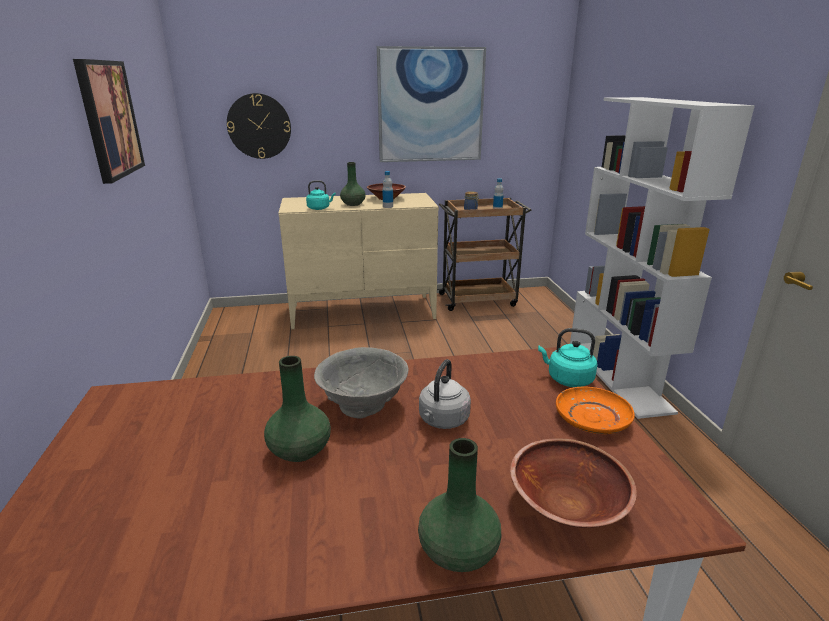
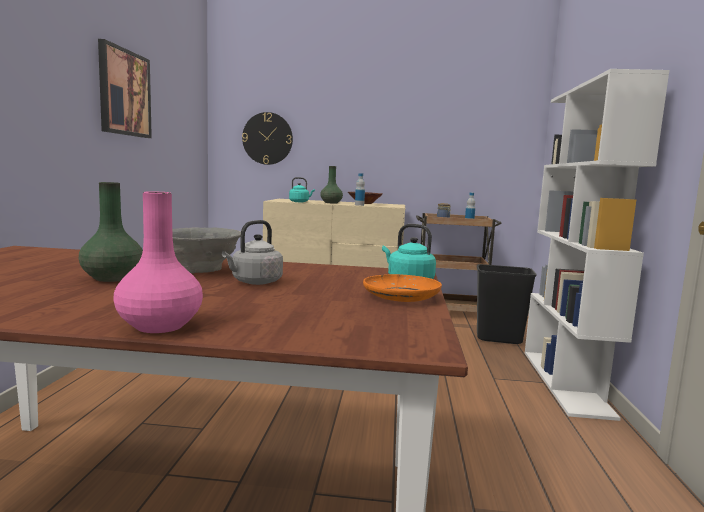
camera: 15 degrees right, 15 degrees down
(430, 105) = (413, 128): picture -> none
(457, 552) = (158, 326): green vase -> pink vase
(539, 329) = (499, 338): none -> black trash can
(567, 505) = (301, 324): brown bowl -> none

